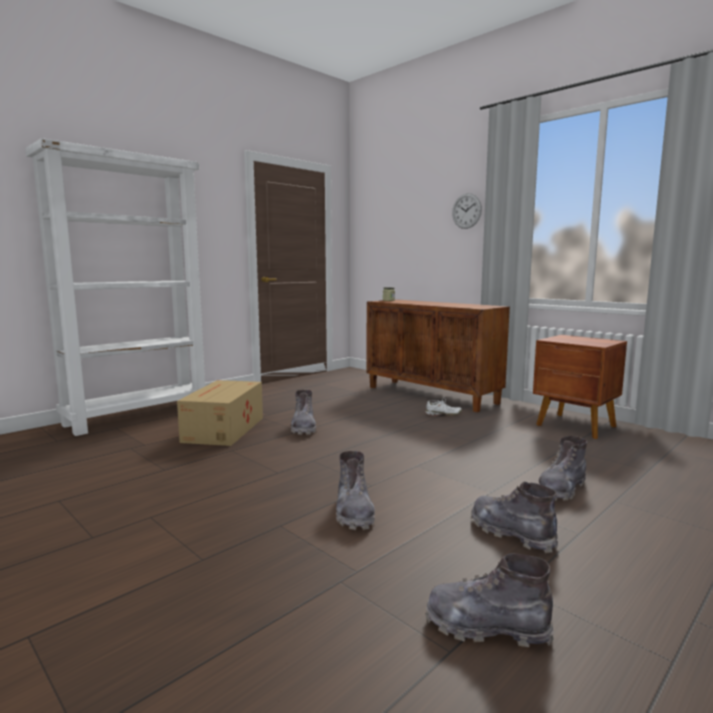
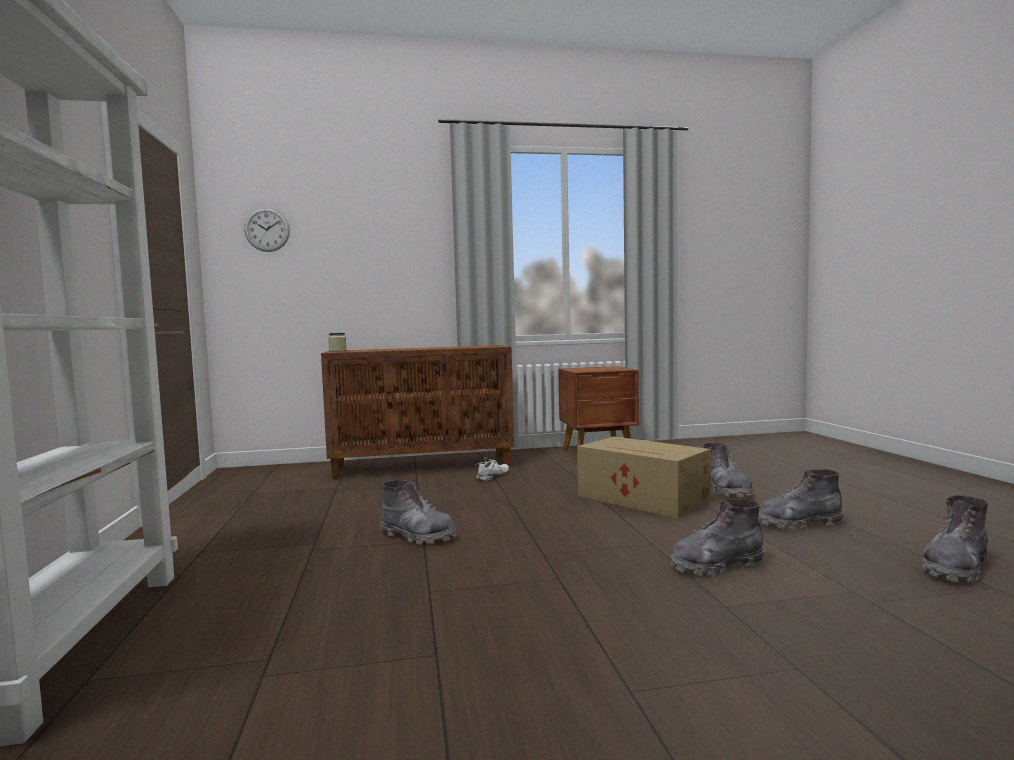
camera: 55 degrees left, 5 degrees down
(223, 430) = (322, 583): cardboard box -> cardboard box (643, 499)
(354, 512) = (716, 565): grey boot -> grey boot turned 135 degrees clockwise
(466, 211) = (418, 237): wall clock -> wall clock (267, 229)

